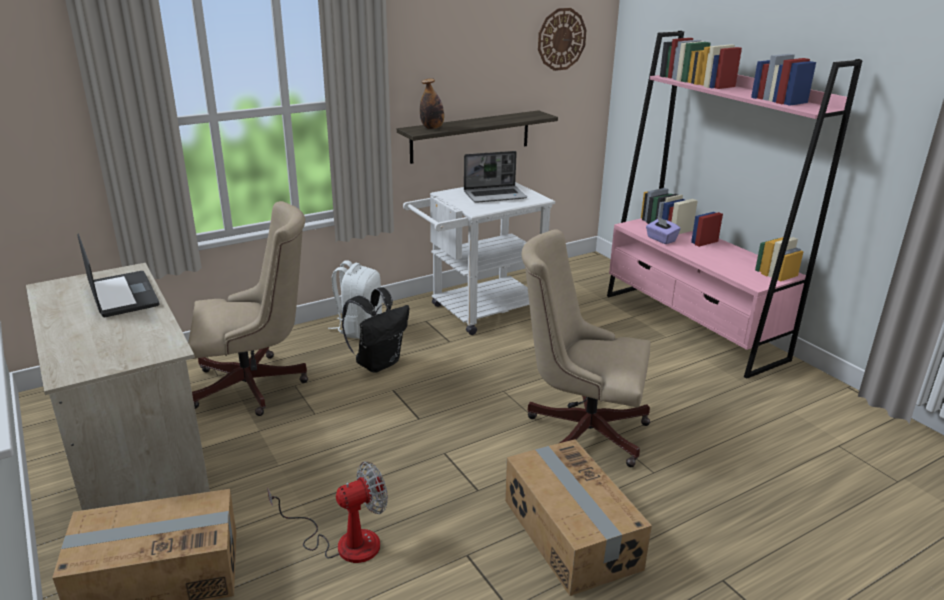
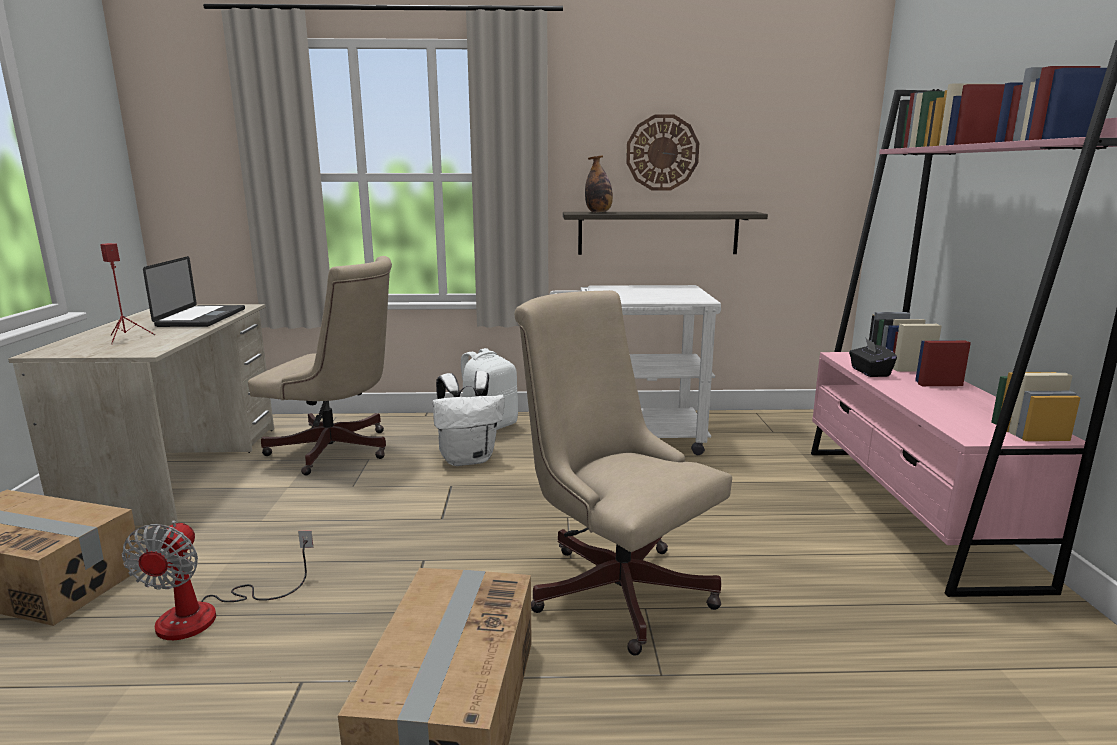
camera: 30 degrees right, 10 degrees down
(107, 338) = (126, 337): none -> red speaker
(344, 542) = (209, 614): fan -> fan turned 90 degrees clockwise
(378, 363) = (468, 459): black backpack -> white backpack
(495, 195) = (654, 292): laptop -> none
(561, 39) = (791, 125): wall clock -> wall clock (662, 153)
(661, 239) = (869, 372): purple tissue box -> black tissue box

